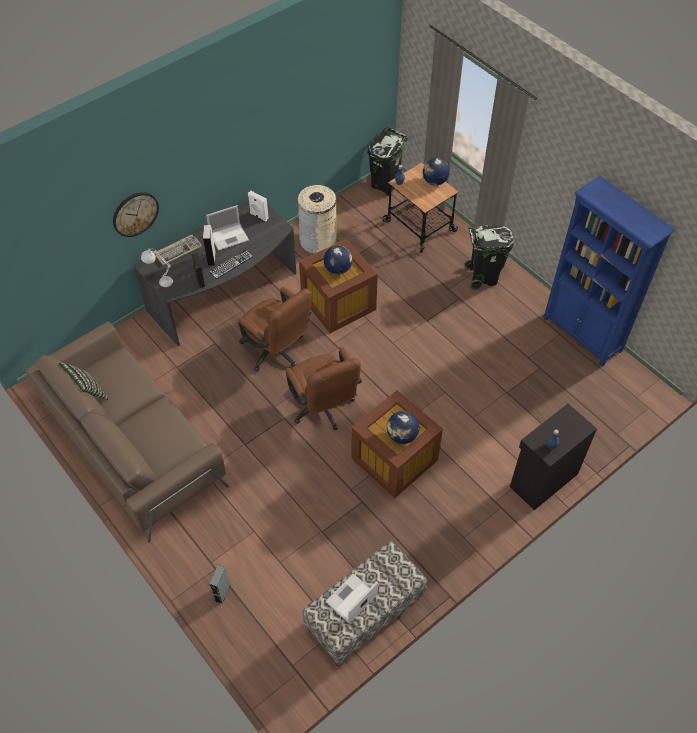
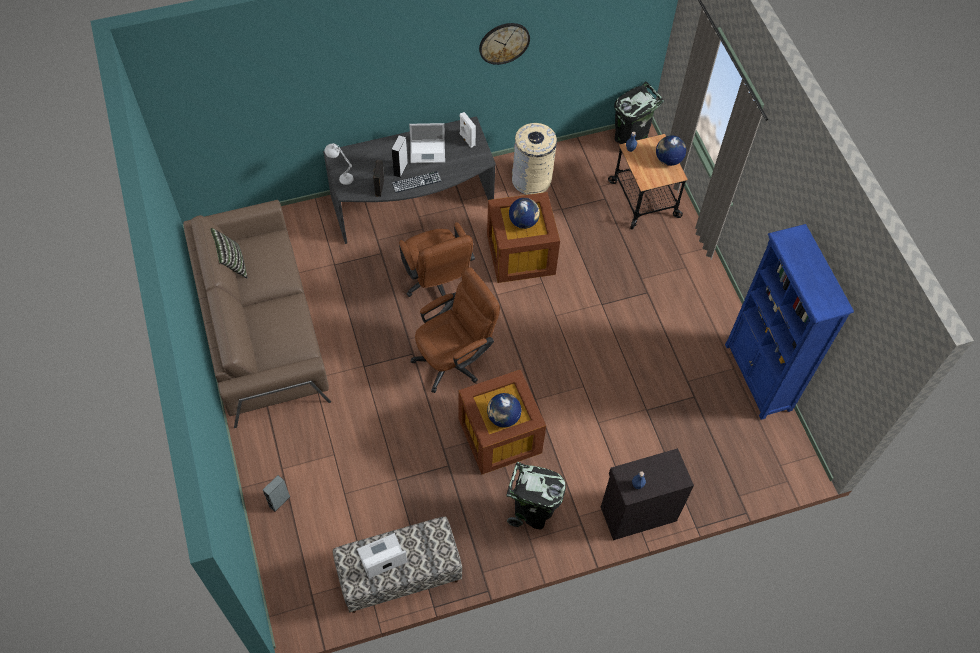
camera: 20 degrees right, 5 degrees up
(135, 214) = (333, 104): wall clock -> wall clock (504, 43)
(178, 250) = (372, 150): keyboard -> none
(323, 409) = (455, 359): brown office chair -> brown office chair turned 120 degrees counterclockwise
(483, 276) = (684, 277): black trash can -> black trash can (532, 512)

